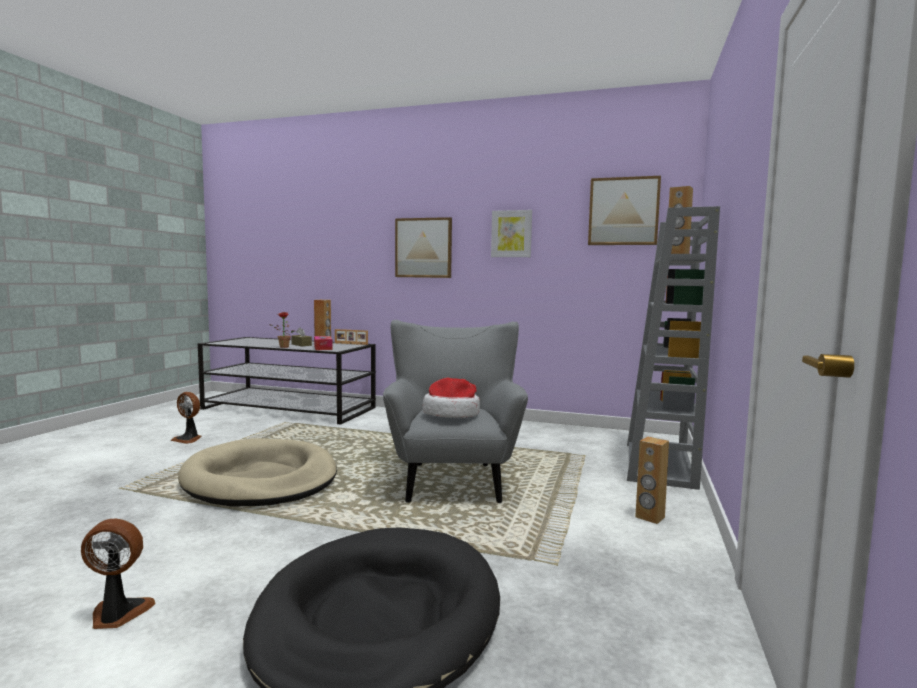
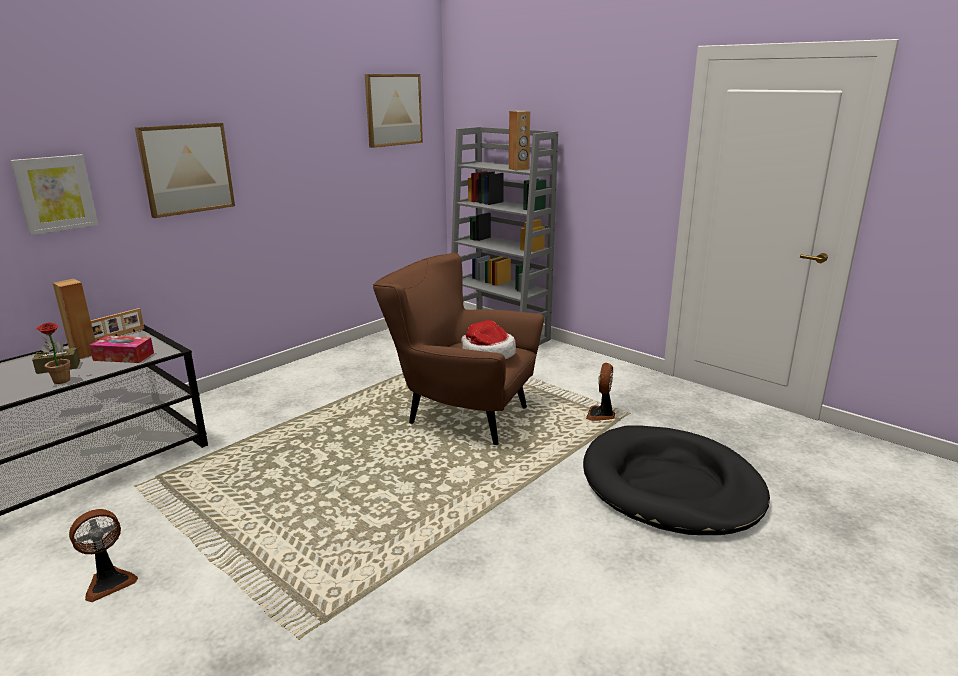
camera: 65 degrees left, 15 degrees up
(118, 615) = (631, 605): fan -> fan (601, 415)
(261, 479) = (367, 519): beige dog bed -> none
(453, 478) = (459, 414): grey armchair -> brown armchair
(511, 234) = (296, 140): picture -> picture (55, 193)
(649, 517) = (581, 367): brown speaker -> none

